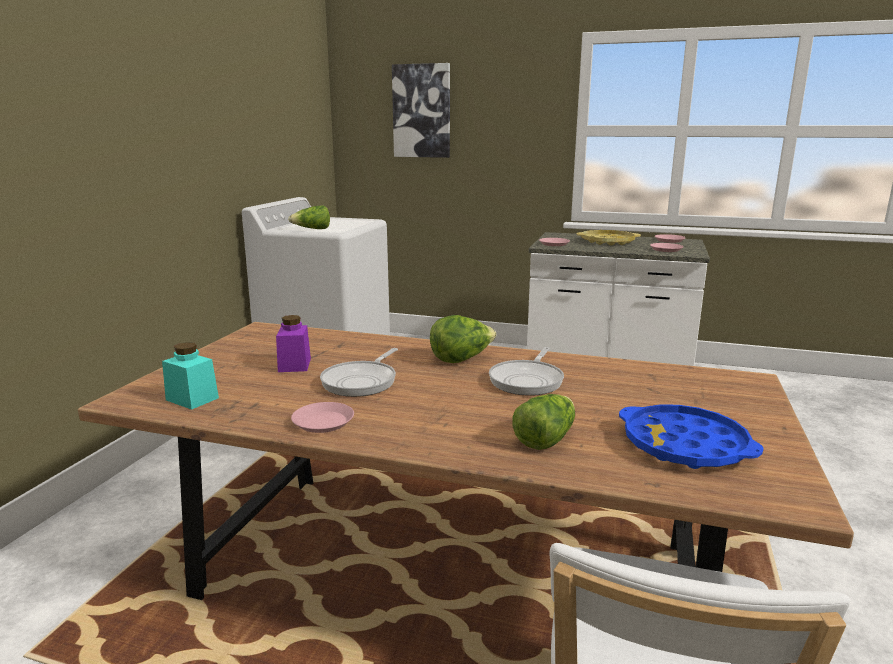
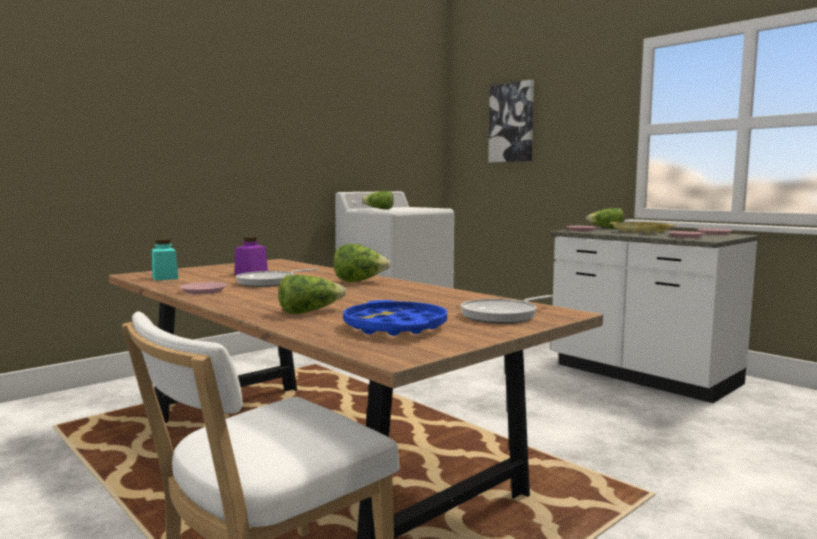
camera: 30 degrees right, 10 degrees down
(528, 380) = (376, 293): frying pan -> frying pan (502, 315)
(562, 237) = (606, 228): none -> lettuce

